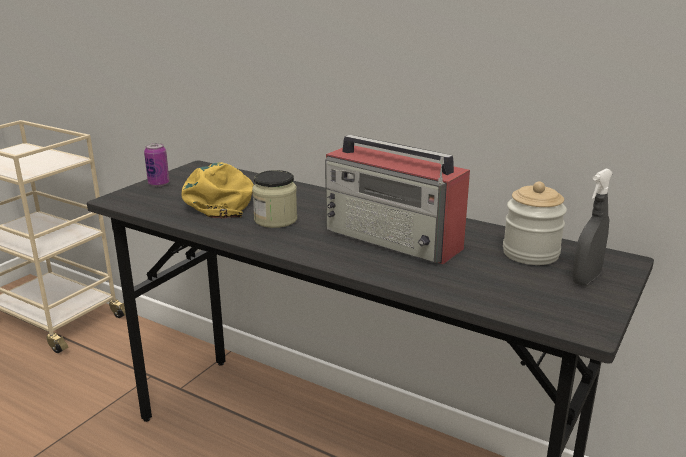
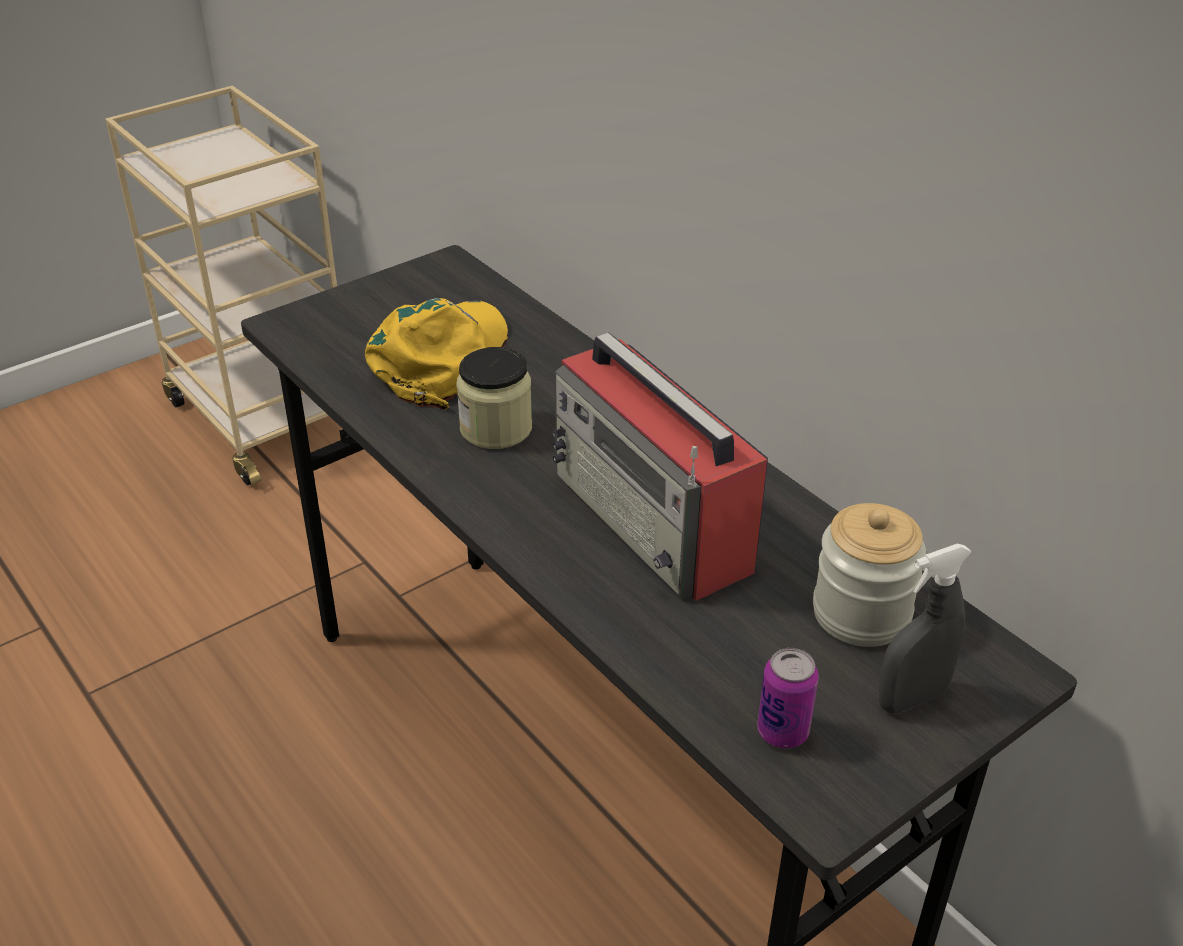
camera: 20 degrees right, 15 degrees up
(159, 183) = (365, 297): can -> can (782, 732)

